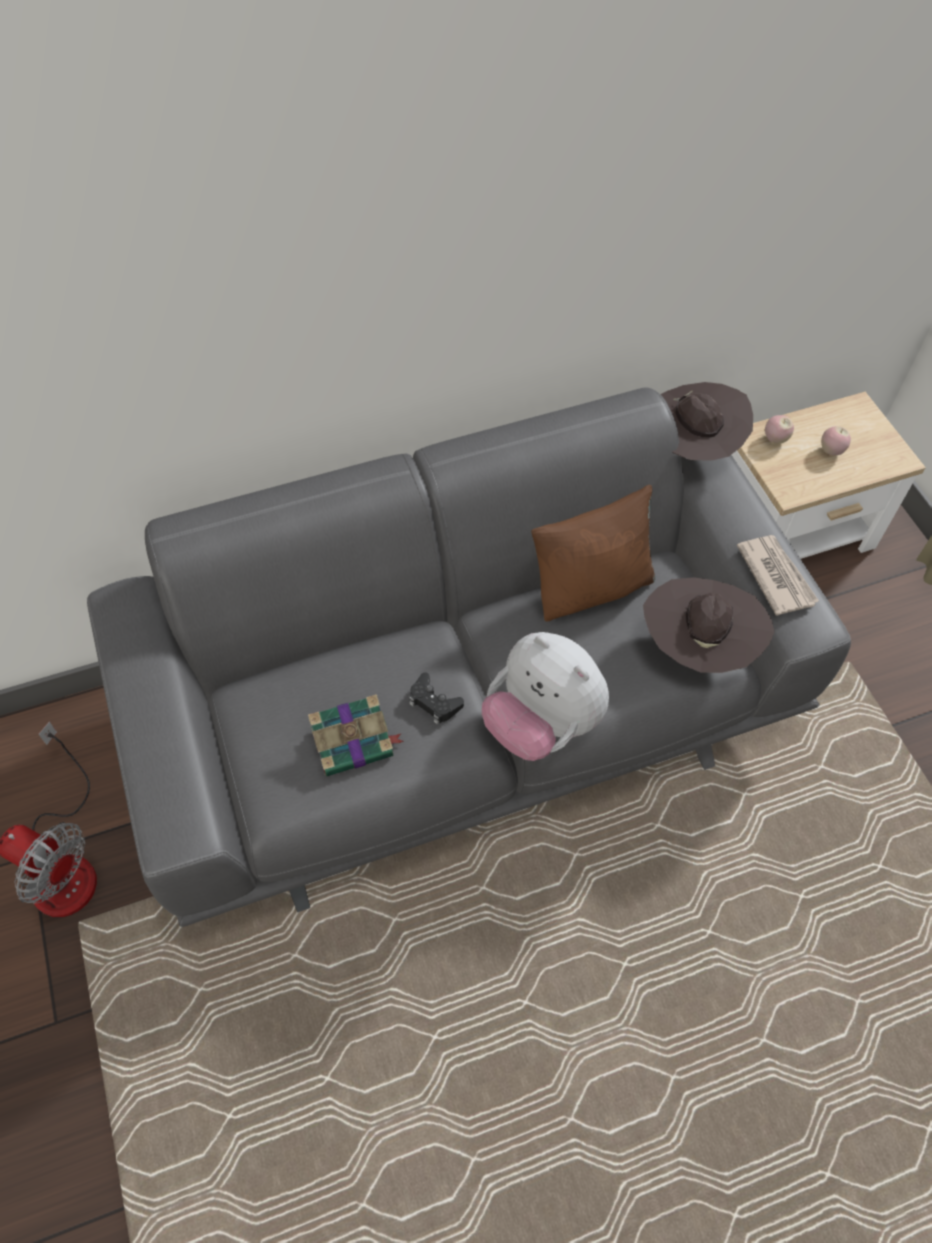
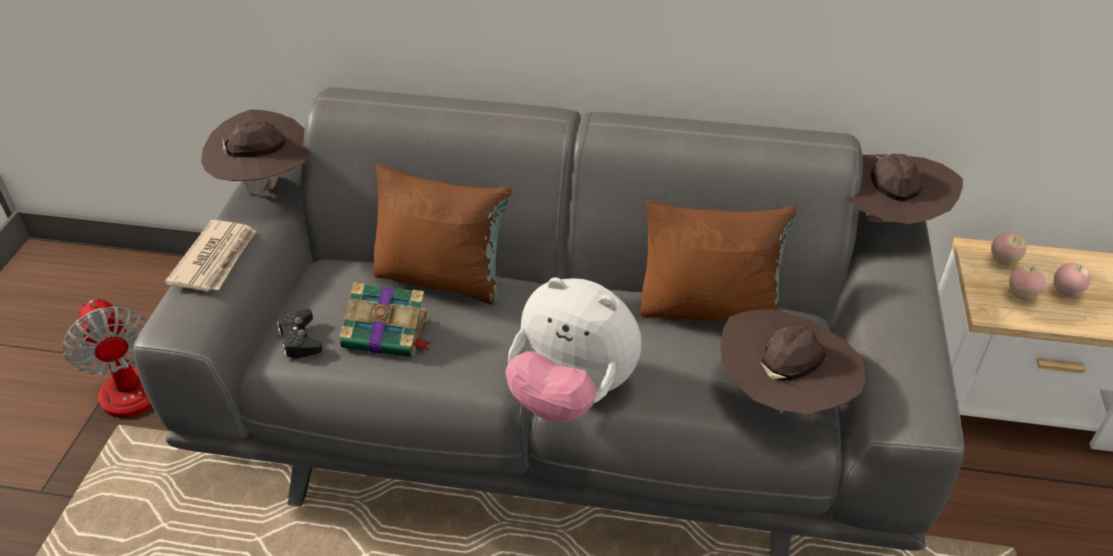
camera: 30 degrees right, 15 degrees down
(132, 644) = (266, 185): none -> brown hat
(354, 660) = (442, 278): none -> brown pillow
(434, 702) = (483, 334): black game controller -> black game controller (300, 339)
(541, 723) = (571, 393): plush toy -> plush toy turned 45 degrees counterclockwise
(775, 576) = (906, 357): newspaper -> newspaper (216, 259)
(803, 468) = (1021, 296): none -> apple

